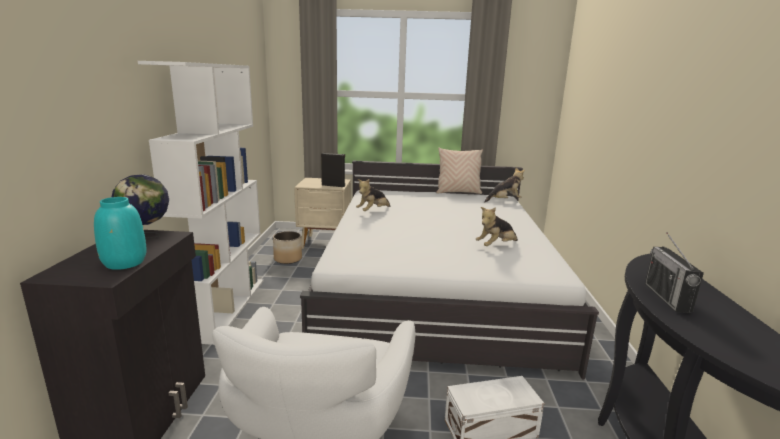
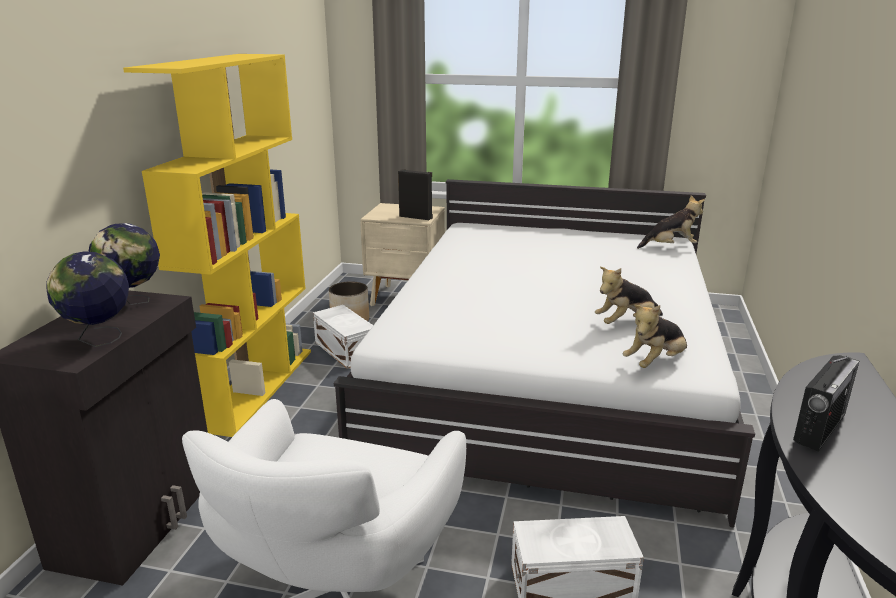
camera: 10 degrees right, 5 degrees up
(125, 263) = (99, 339): turquoise vase -> globe
(225, 307) = (255, 386): white bookcase -> yellow bookcase
(289, 278) = (346, 349): none -> white storage box
(373, 211) = (463, 260): plush toy -> plush toy (655, 362)
(458, 192) = (603, 230): beige pillow -> none
(667, 297) = (819, 428): radio -> radio turned 150 degrees counterclockwise

